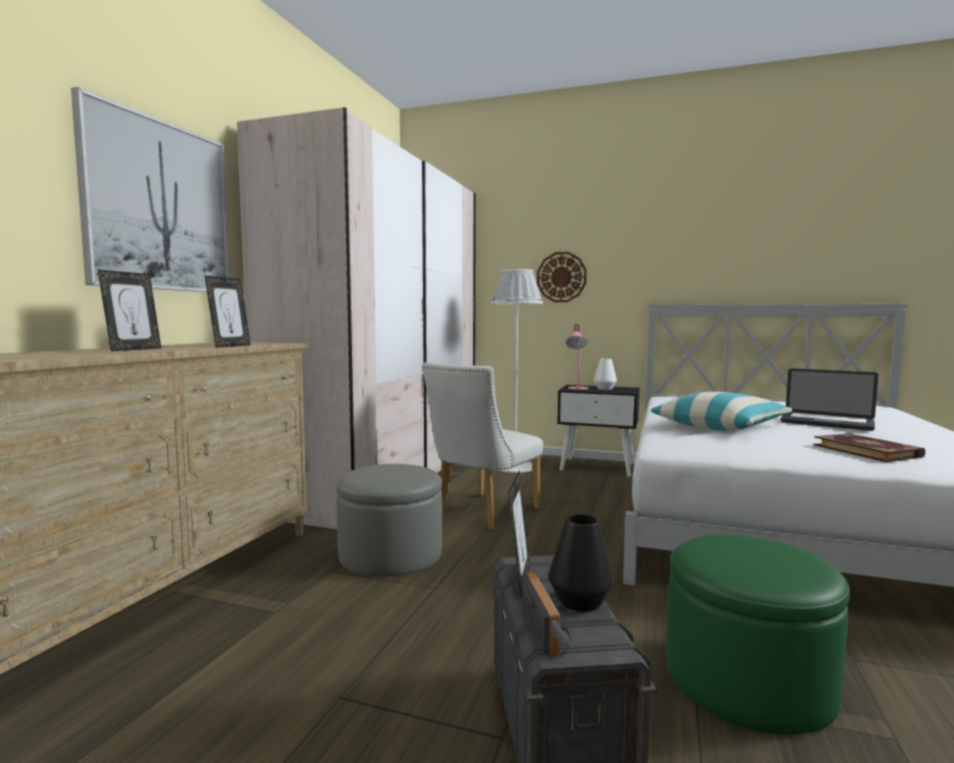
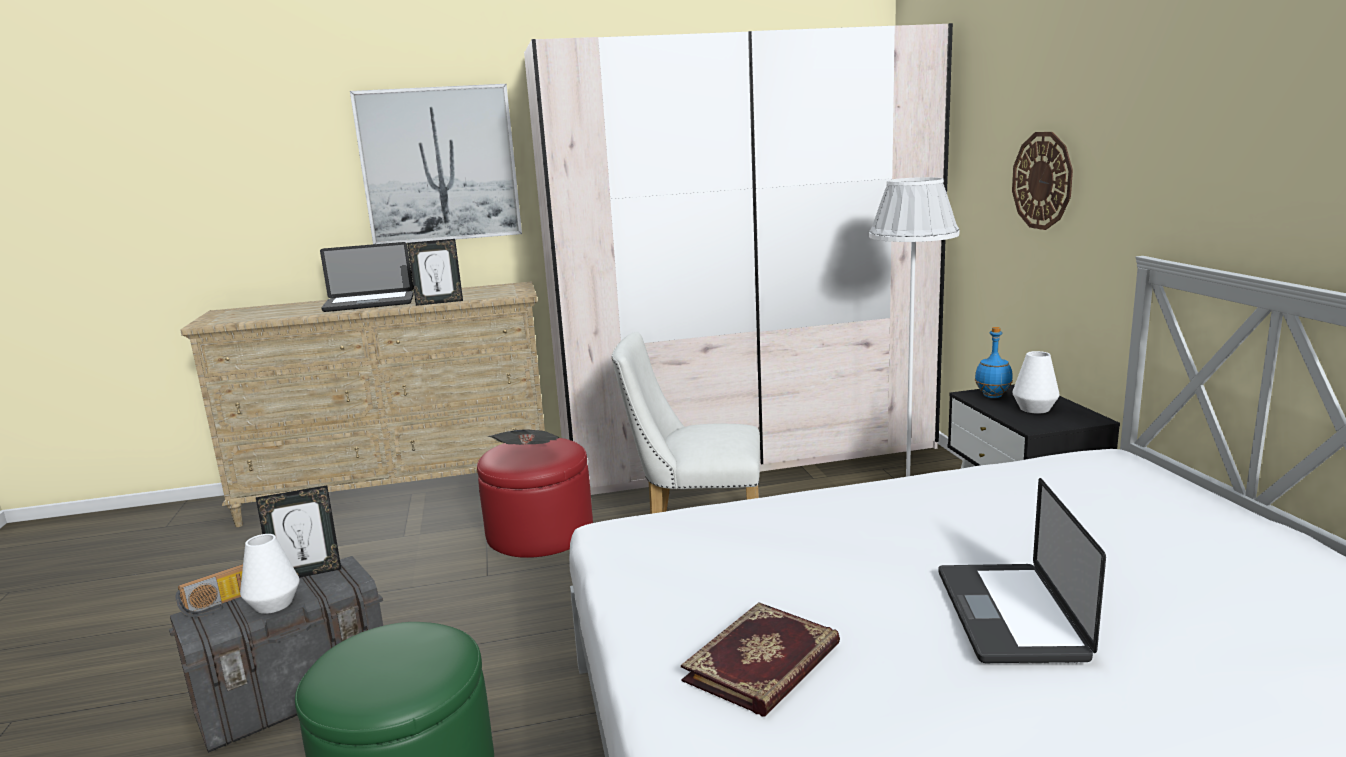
camera: 60 degrees right, 10 degrees up
(133, 349) = (369, 303): picture frame -> laptop
(390, 554) = (540, 532): grey ottoman -> red ottoman
(400, 474) = (528, 455): none -> newspaper
(577, 388) = (993, 396): pink table lamp -> blue bottle
(580, 601) = (273, 604): black vase -> white vase
(720, 427) = (818, 535): pillow -> none

